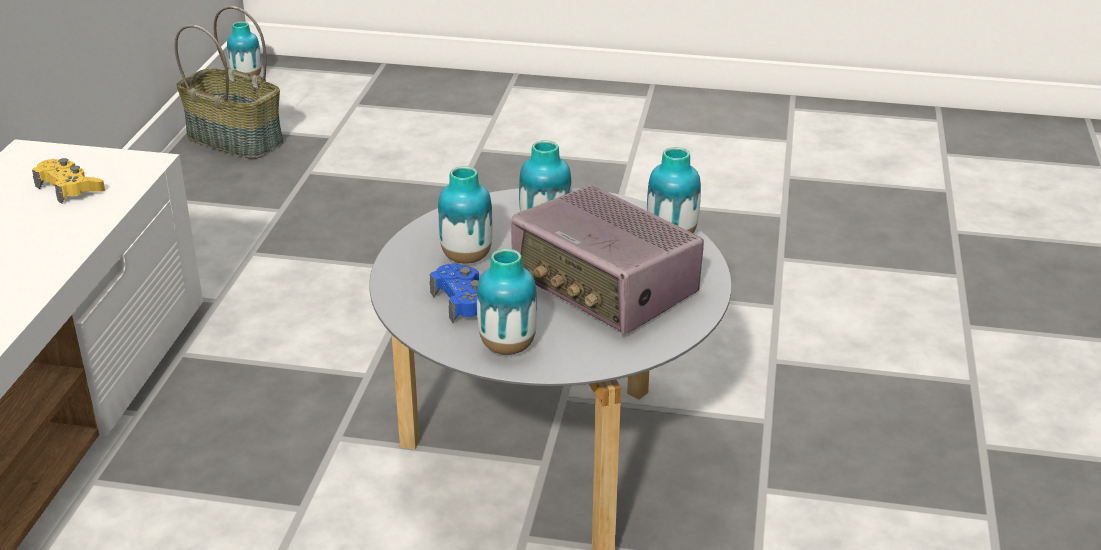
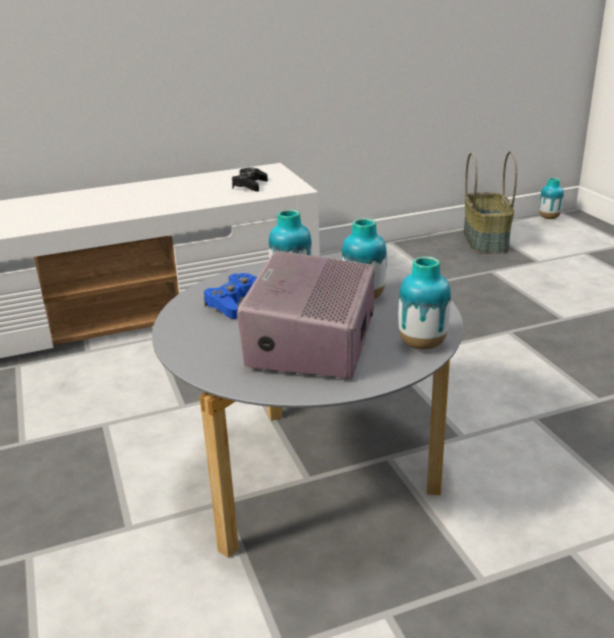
camera: 60 degrees right, 5 degrees down
(69, 188) = (250, 185): yellow game controller -> black game controller
(507, 346) = (194, 333): vase -> none

